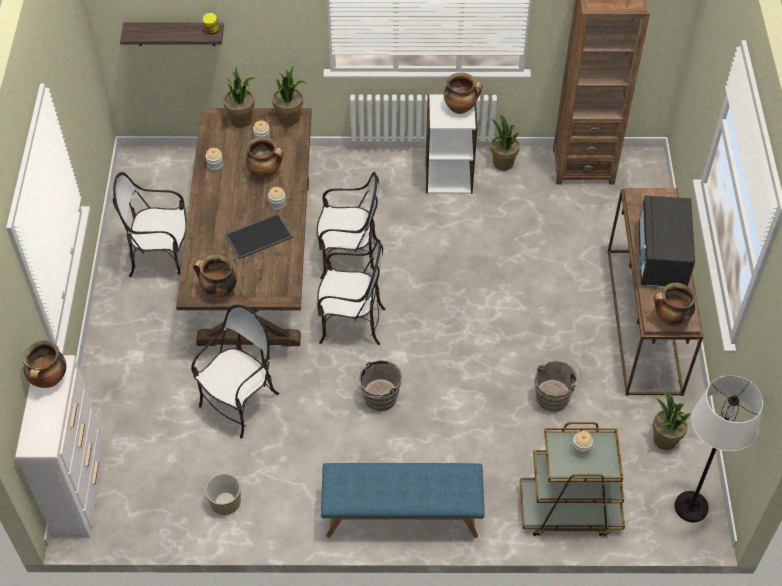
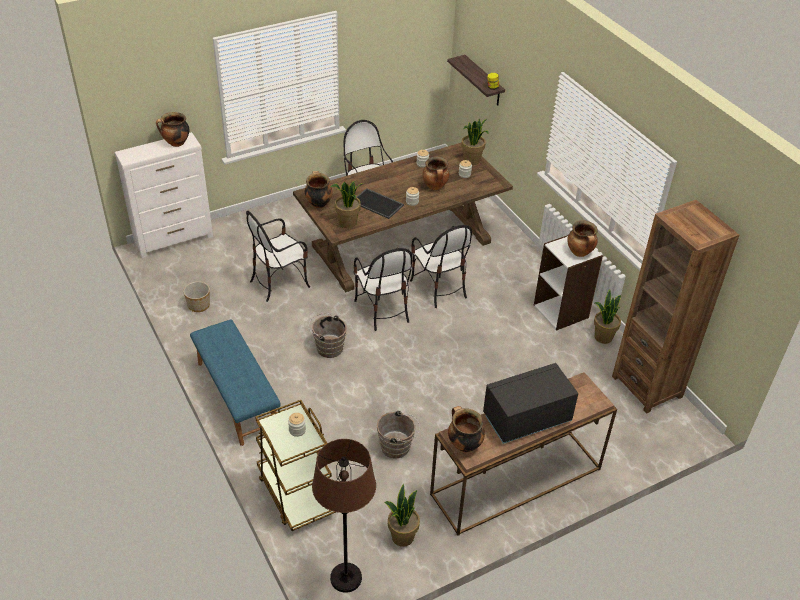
camera: 60 degrees right, 10 degrees down
(240, 403) = (279, 282): chair -> chair turned 135 degrees clockwise
(289, 118) = (493, 180): potted plant -> potted plant (347, 223)
(691, 507) = (345, 578): white floor lamp -> brown floor lamp

